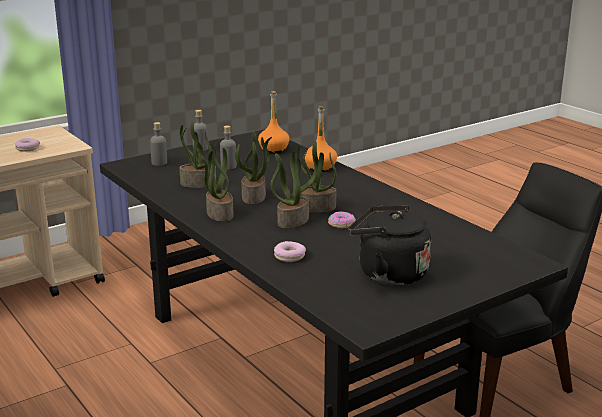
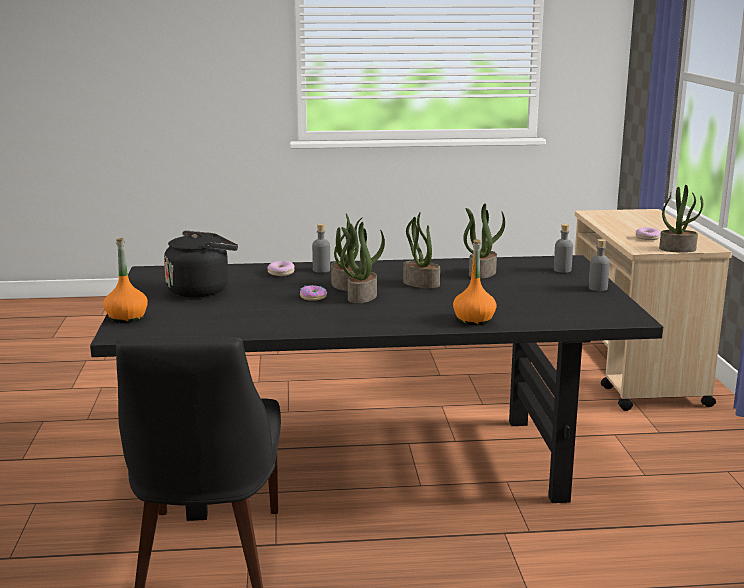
camera: 120 degrees right, 5 degrees down
(219, 214) = (397, 269): potted plant -> potted plant (677, 249)
(228, 166) = (521, 289): grey bottle -> grey bottle (321, 270)
(274, 149) = (563, 314): orange bottle -> orange bottle (126, 317)

